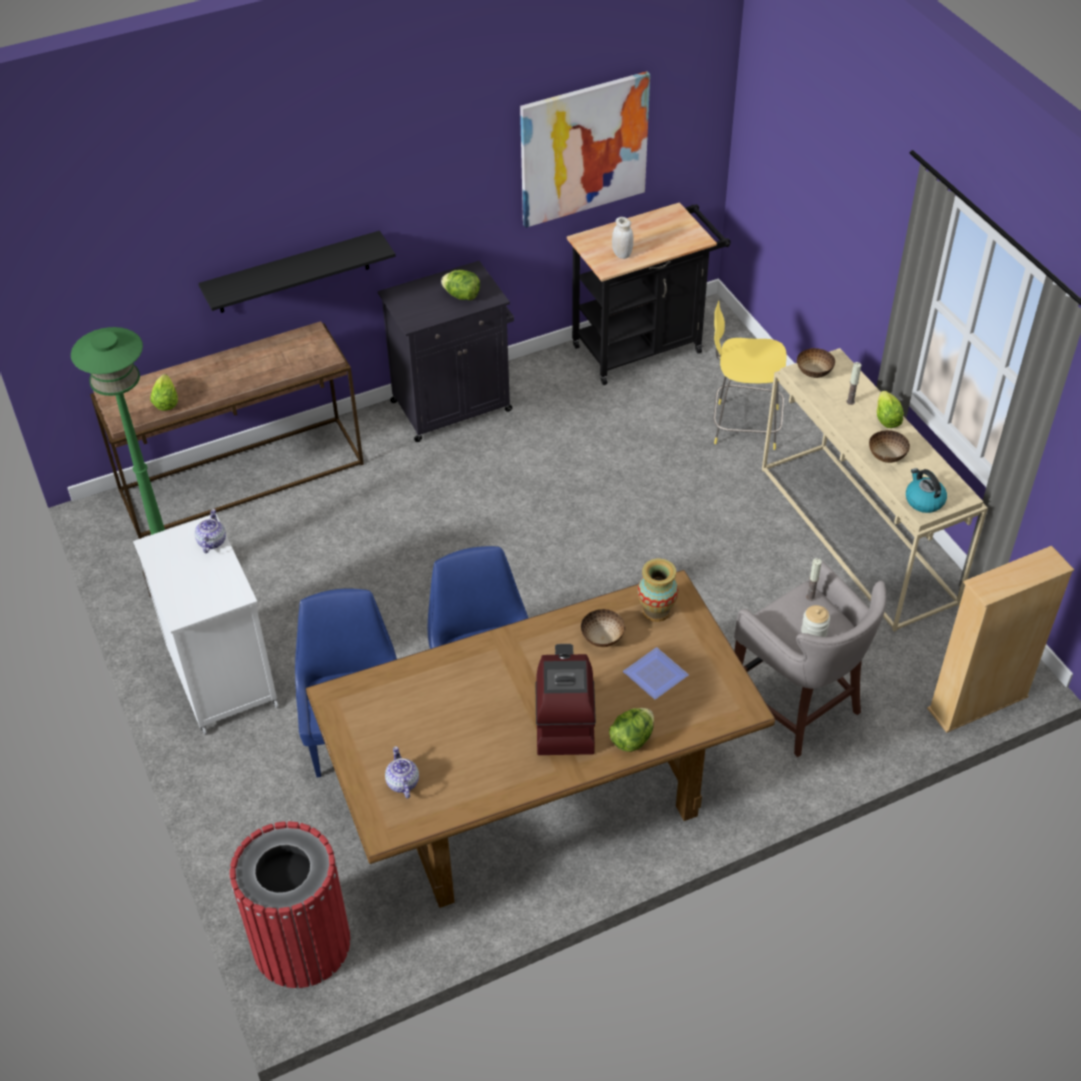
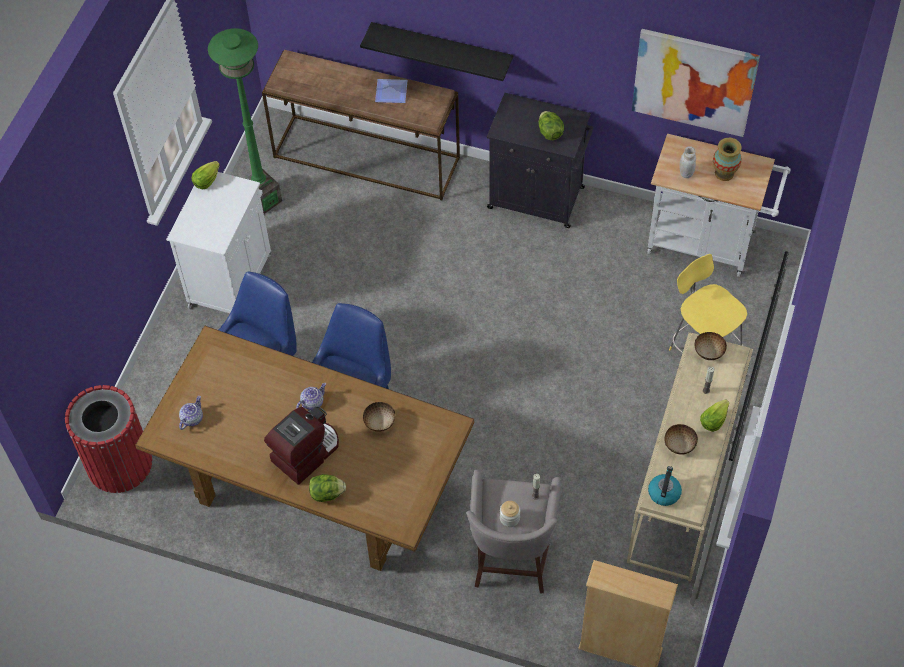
camera: 45 degrees right, 10 degrees up
(166, 402) = (312, 86): lettuce -> lettuce (206, 181)
(211, 541) = (239, 199): teapot -> teapot (312, 402)
(644, 346) = (707, 244): black cart -> white cart
(653, 675) = (381, 467): plate -> plate (390, 91)
(656, 611) = (427, 431): vase -> vase (724, 173)

